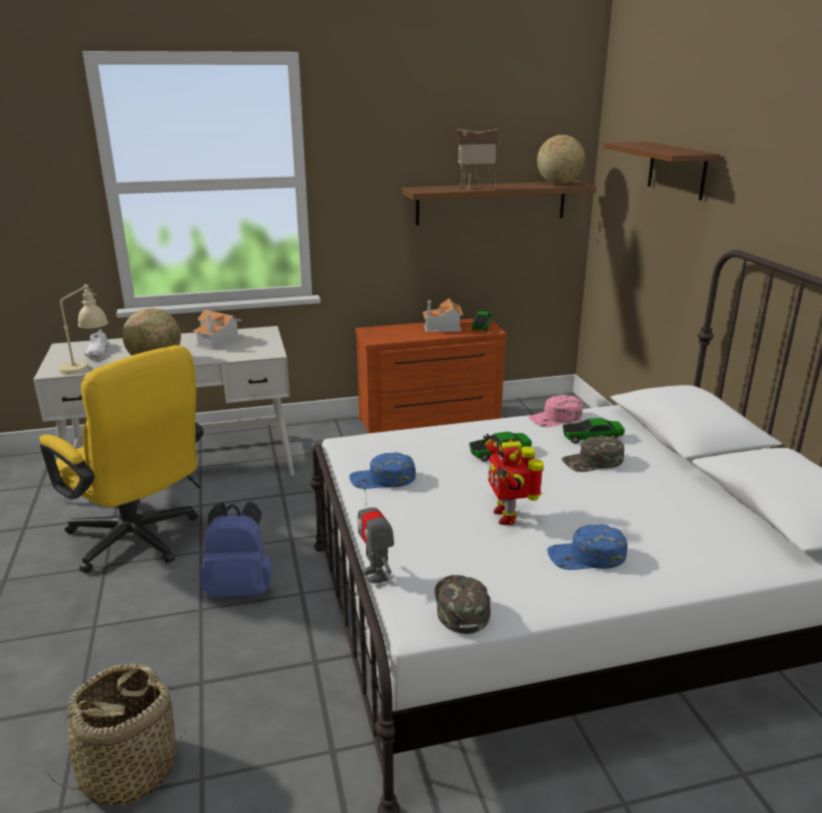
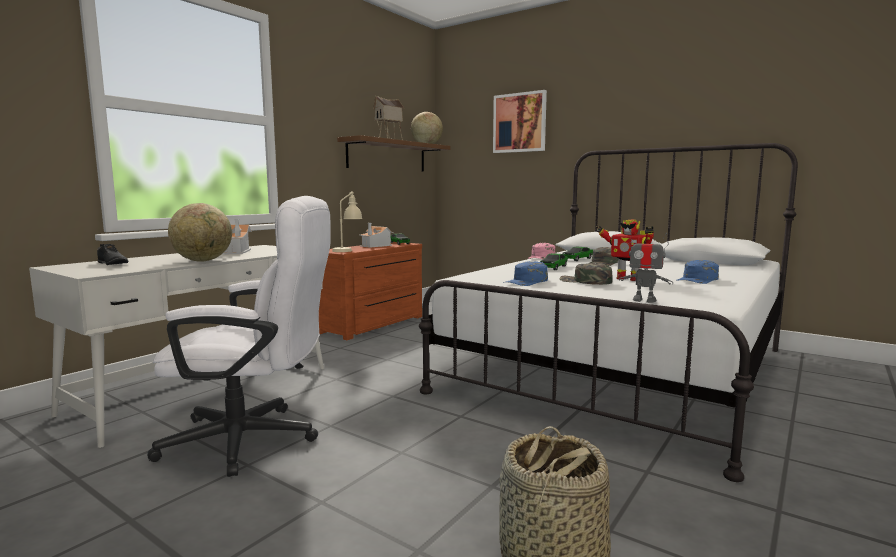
camera: 40 degrees left, 15 degrees down
(88, 367) = (132, 269): beige table lamp -> beige table lamp (347, 250)
(97, 351) = (112, 264): white shoe -> black shoe
(139, 542) = (254, 440): yellow office chair -> white office chair
(240, 588) = (410, 430): blue backpack -> none
(460, 605) = (709, 299): green cap -> green cap (585, 281)
(677, 170) = (519, 122): brown shelf -> picture

